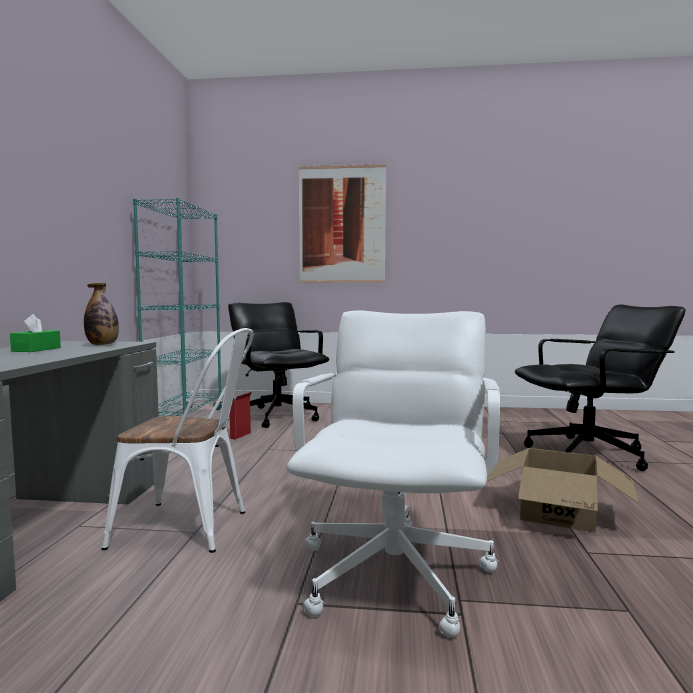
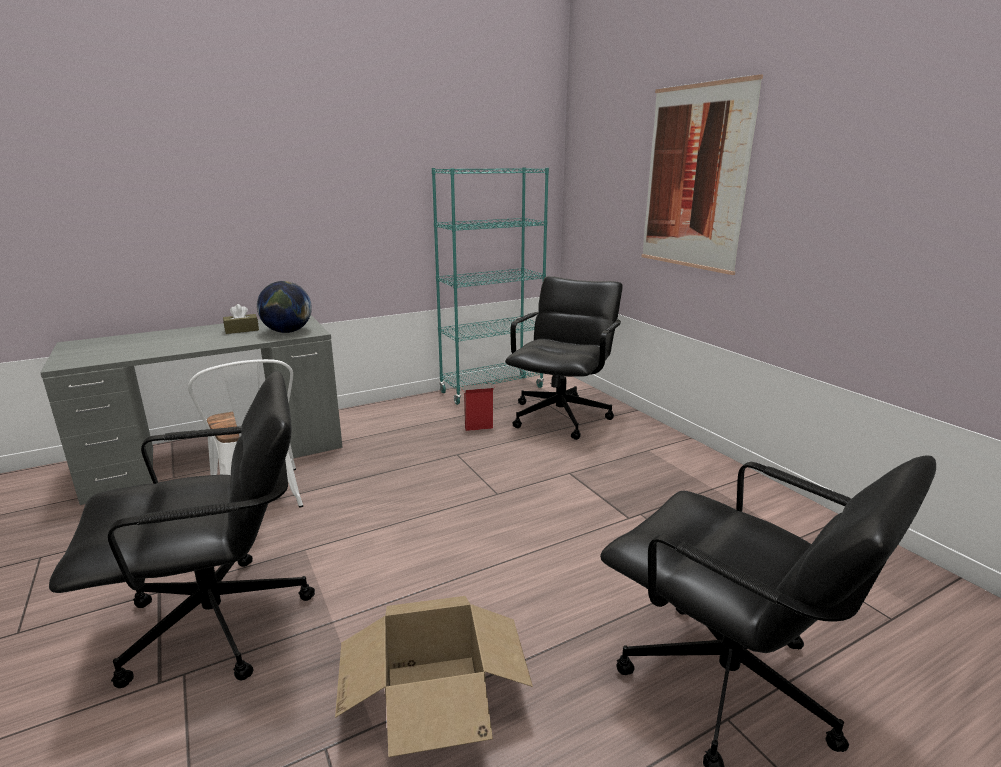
camera: 55 degrees right, 15 degrees up
(36, 349) = (242, 330): green tissue box -> brown tissue box
(102, 345) = (287, 331): bottle -> globe
(396, 574) = (219, 623): white office chair -> black office chair

